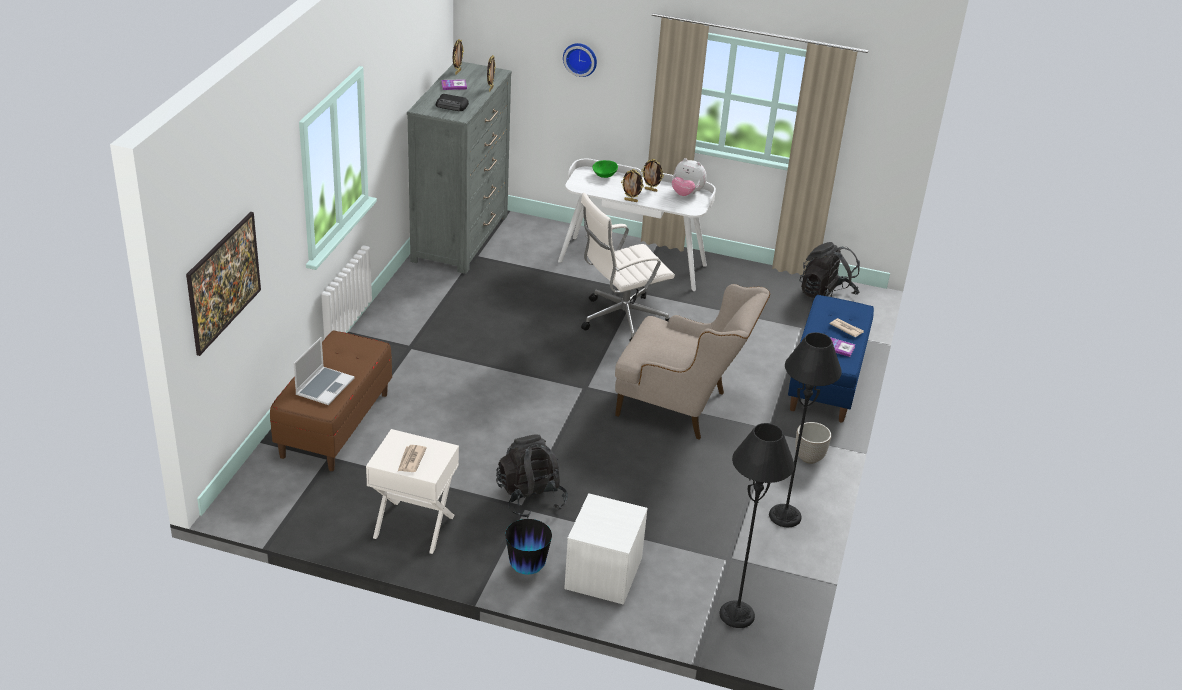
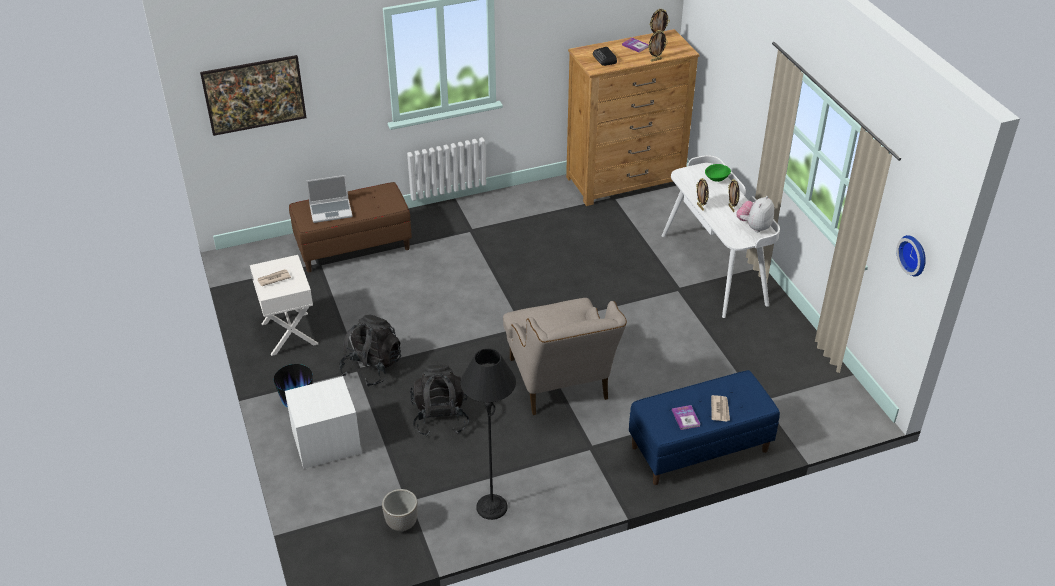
camera: 55 degrees right, 5 degrees up
(460, 238) = (625, 180): grey dresser -> brown dresser
(580, 58) = (740, 65): wall clock -> wall clock (914, 255)
(621, 319) = (631, 301): white office chair -> none
(686, 193) = (754, 227): plush toy -> plush toy turned 45 degrees clockwise
(737, 615) = (349, 534): black floor lamp -> none
(808, 458) = (581, 486): planter -> planter (401, 523)
(826, 296) = (825, 392): black backpack -> black backpack (440, 418)

